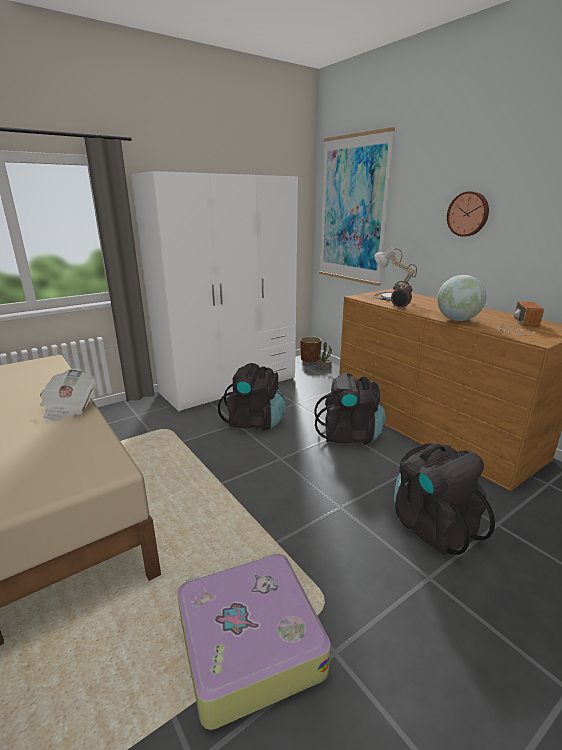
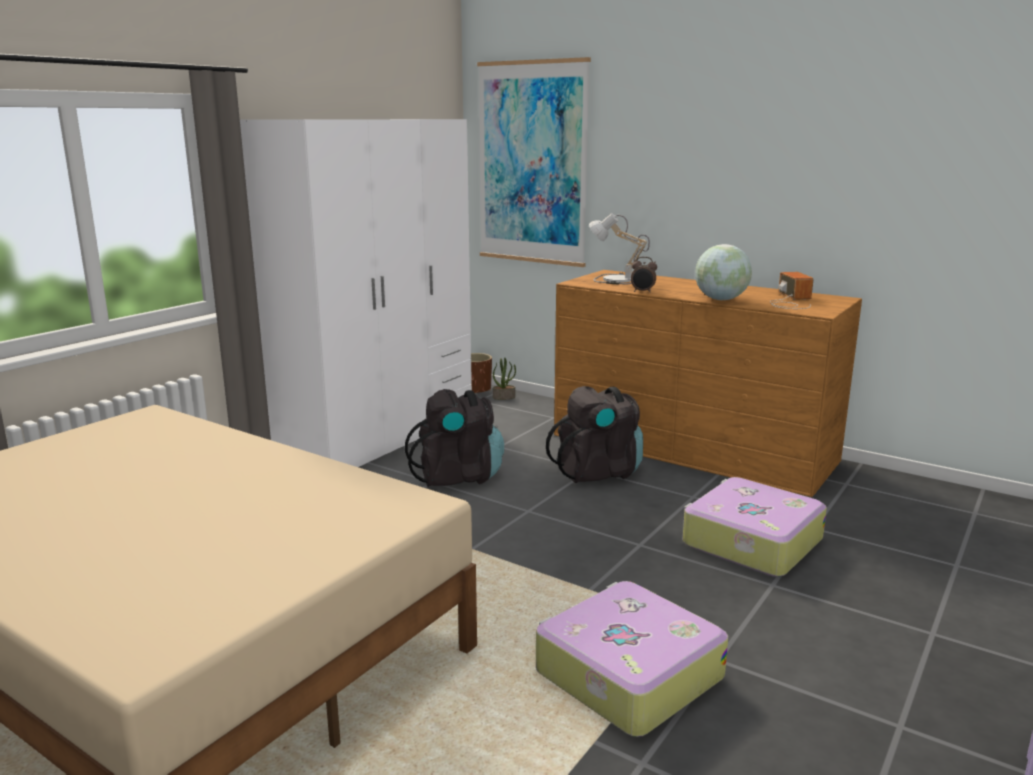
camera: 20 degrees left, 5 degrees down
(69, 408) = (279, 460): newspaper -> none
(432, 525) = (750, 542): black backpack -> suitcase
(468, 214) = (703, 169): wall clock -> none

